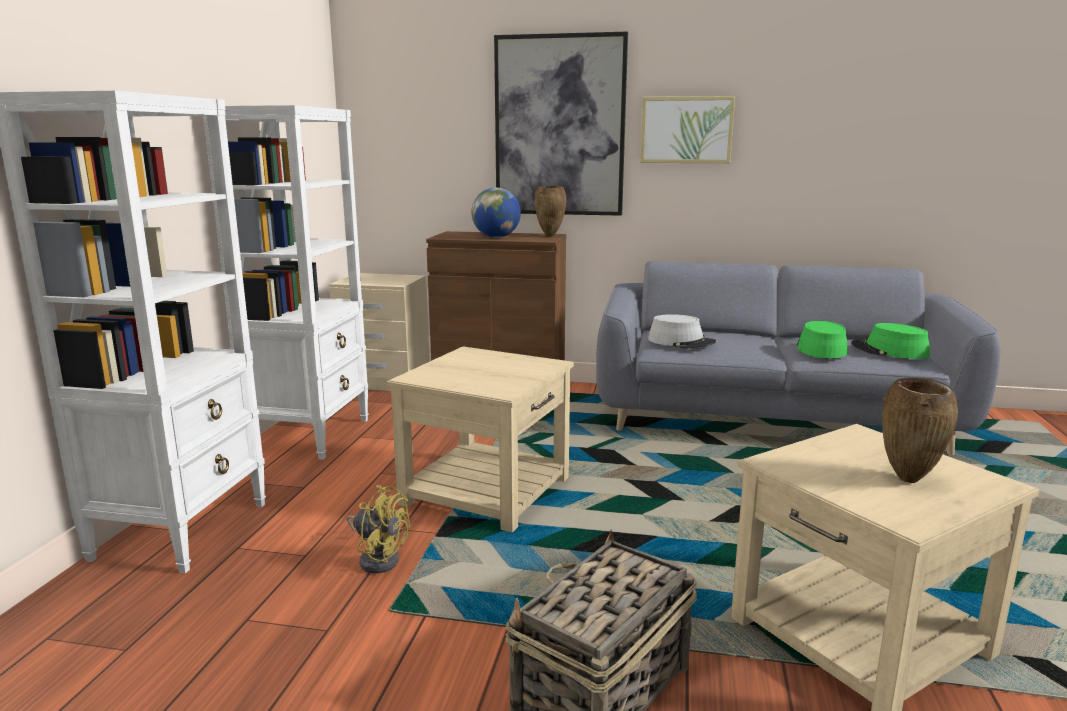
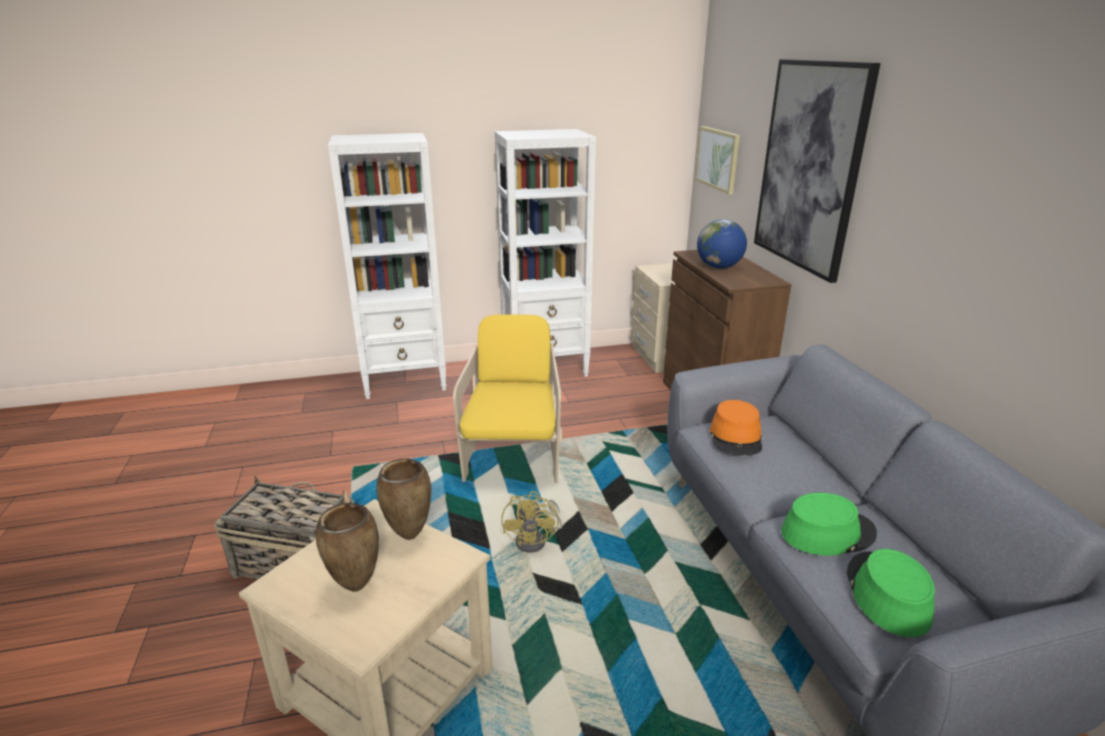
camera: 65 degrees right, 10 degrees up
(378, 558) = (405, 445): yellow fan -> yellow fan (536, 540)
(486, 491) = (513, 455): beige side table -> yellow armchair
(550, 235) = (764, 281): brown vase -> brown vase (409, 536)
(681, 341) = (736, 437): grey hat -> orange hat
(686, 130) = (908, 200): picture -> picture (718, 159)

